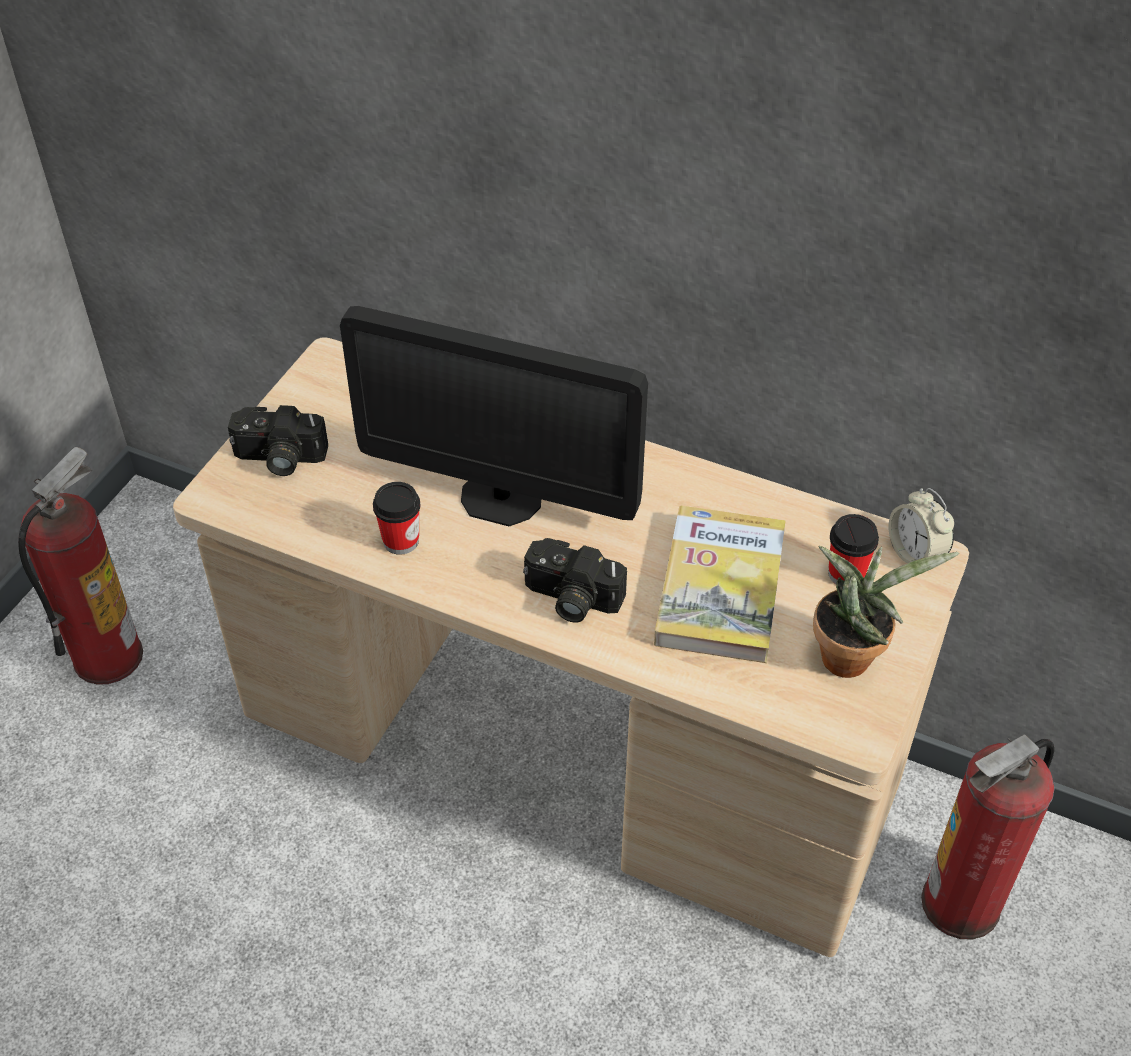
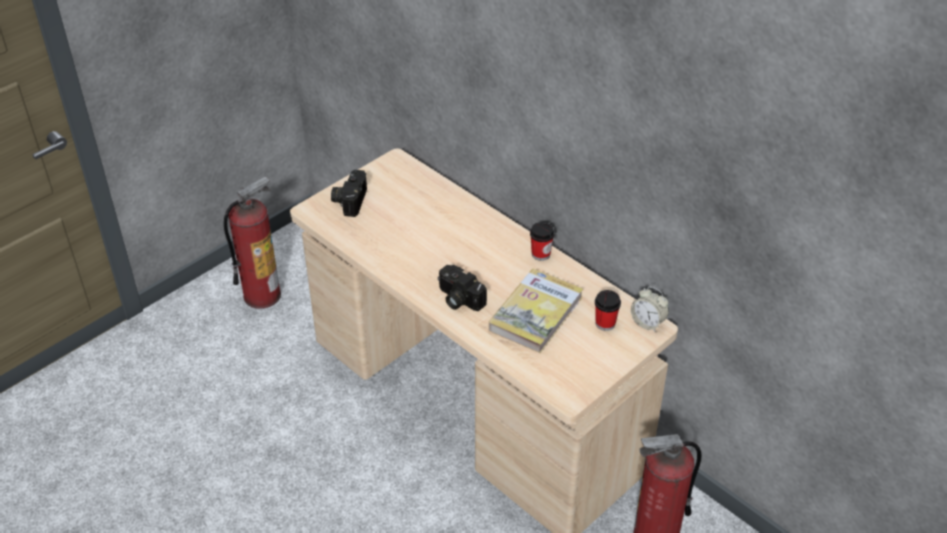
camera: 20 degrees right, 5 degrees down
(278, 458) = (349, 200): camera -> camera turned 75 degrees clockwise
(401, 541) = (389, 252): cup -> cup (541, 254)
(501, 497) = (448, 244): monitor -> none
(851, 654) = (586, 361): potted plant -> none
(915, 553) = (648, 323): alarm clock -> alarm clock turned 45 degrees counterclockwise

